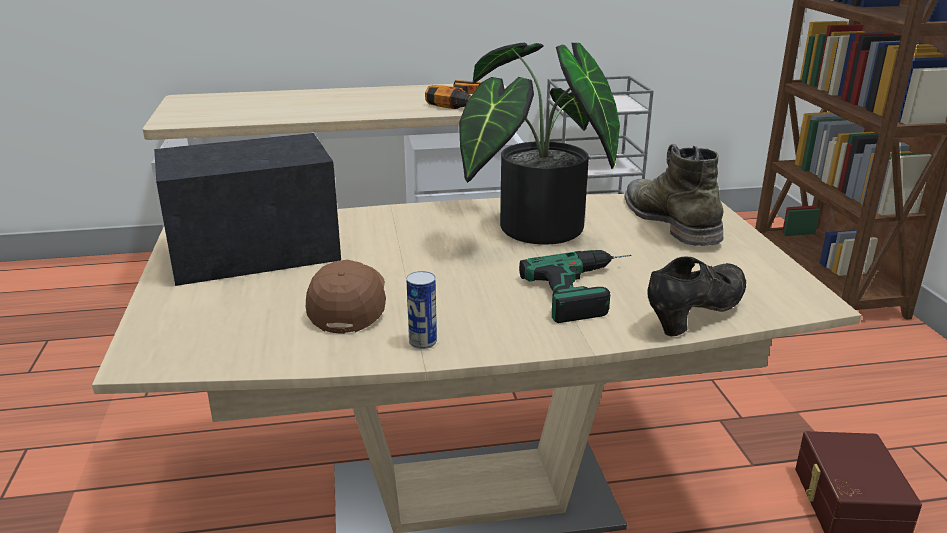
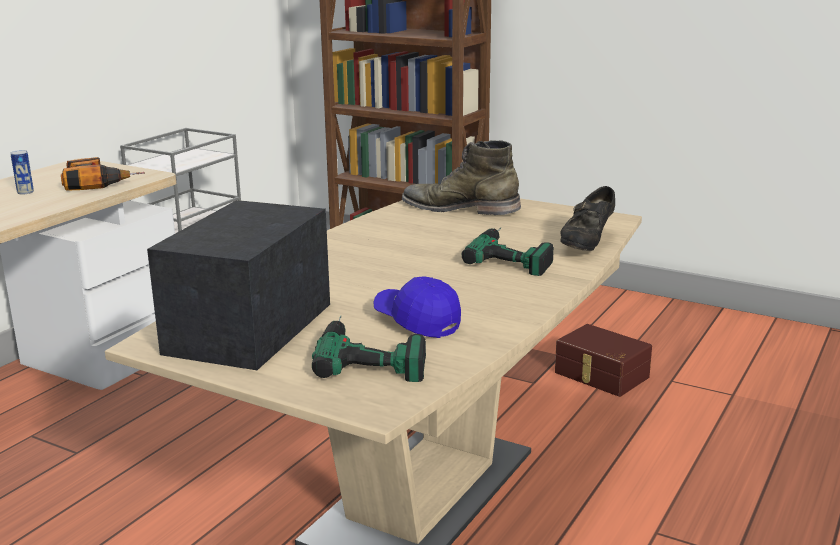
camera: 50 degrees left, 5 degrees down
(256, 315) = (372, 353): none -> power drill
(349, 308) = (417, 322): brown cap -> blue cap
(423, 342) = (505, 315): can -> can (25, 192)
(531, 230) = (398, 241): potted plant -> none
(695, 315) = (587, 244): black shoe -> black shoe turned 150 degrees counterclockwise

